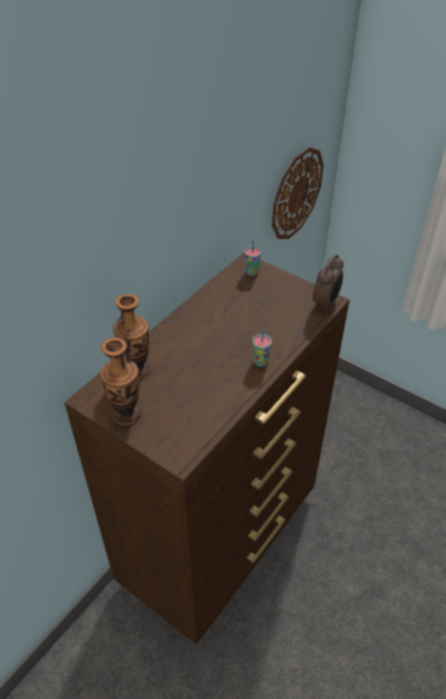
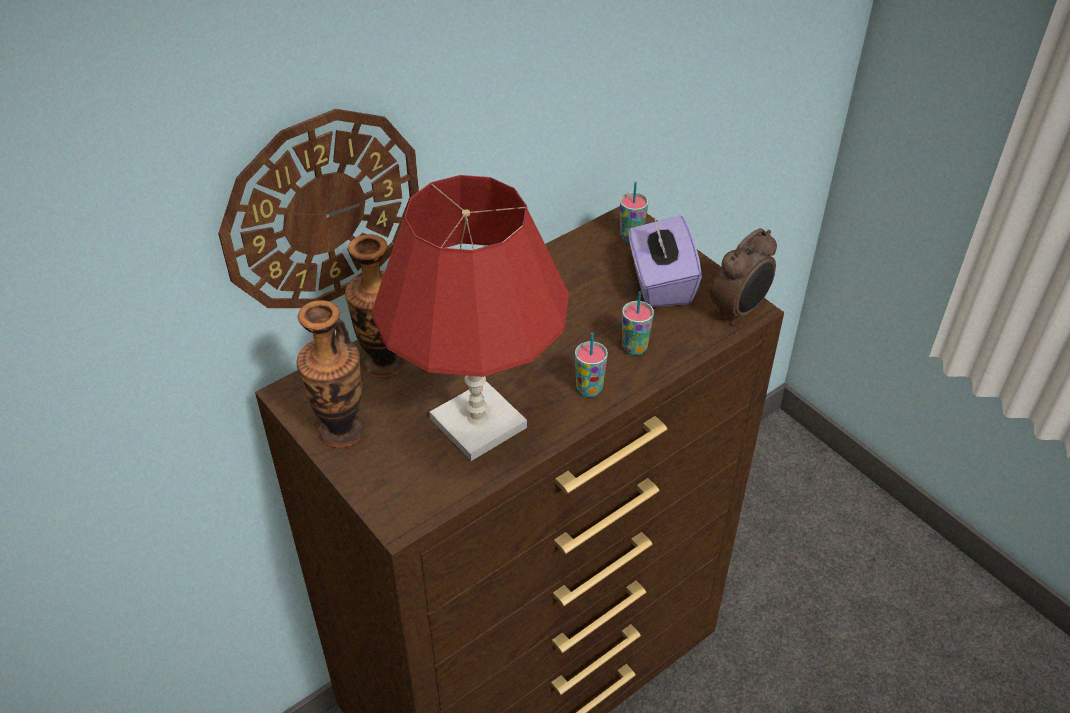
camera: 15 degrees right, 0 degrees up
(205, 394) = (477, 424): none -> red table lamp
(277, 295) = (660, 283): none -> purple tissue box
(277, 334) = (634, 348): none -> cup
(296, 194) = (756, 114): wall clock -> wall clock (322, 211)

